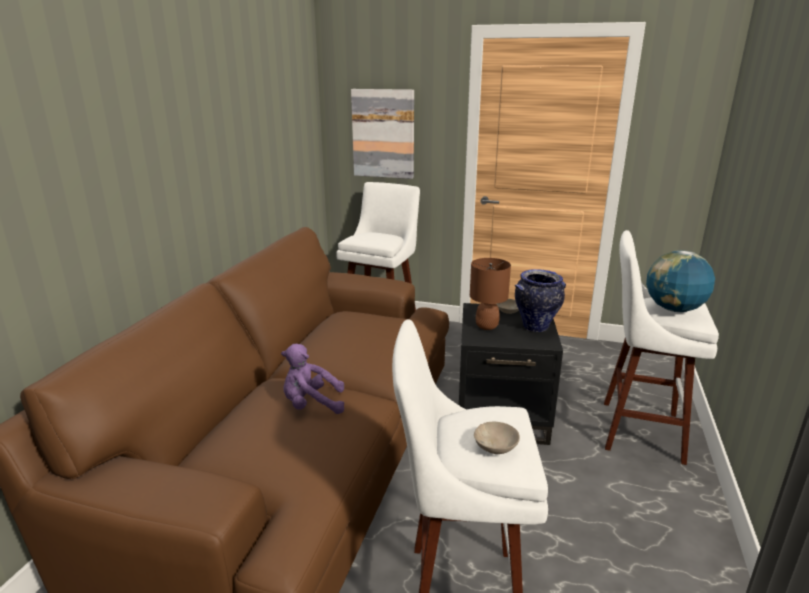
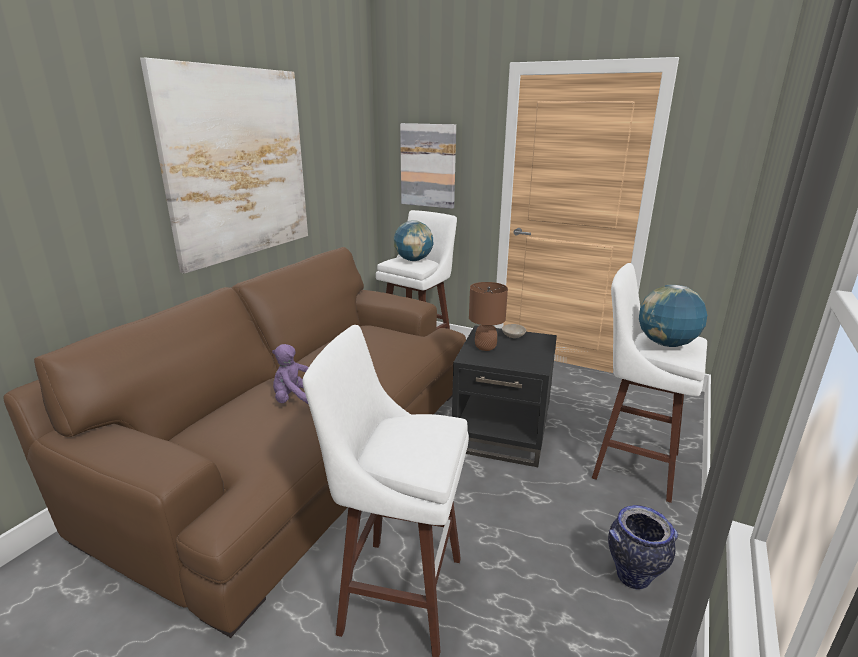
camera: 10 degrees right, 0 degrees up
(200, 143) = (238, 164): none -> picture
(377, 236) = (413, 260): none -> globe
(496, 447) = (414, 449): beige bowl -> none
(536, 327) = (533, 352): vase -> vase (633, 577)

